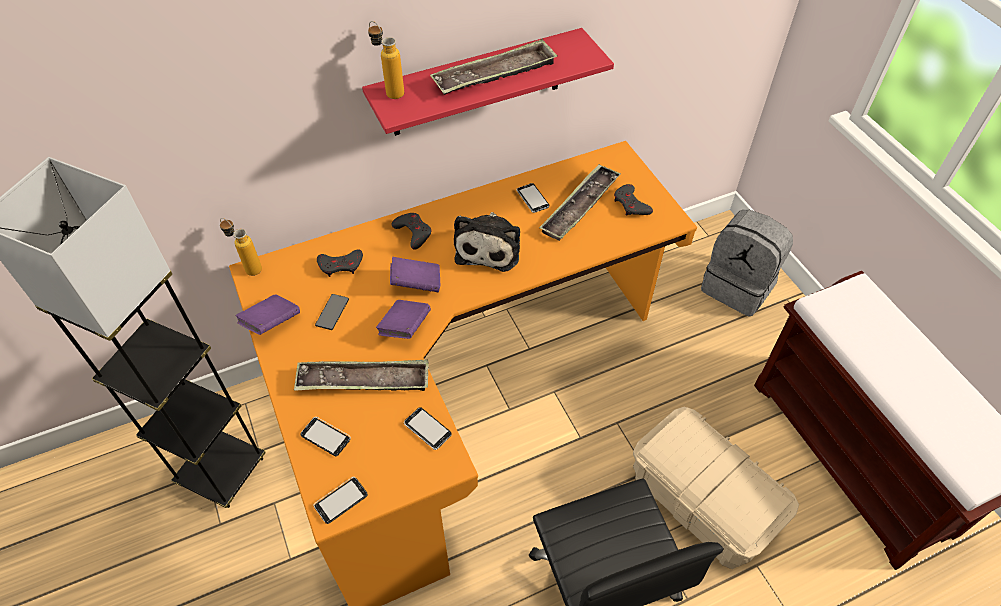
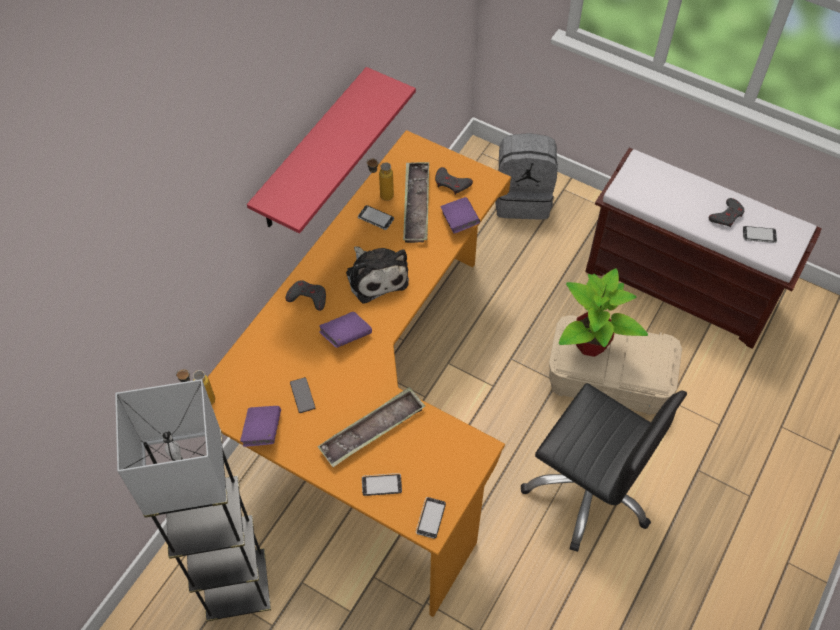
camera: 35 degrees left, 5 degrees up
(341, 265) = (275, 356): grey game controller -> grey game controller (727, 215)
(389, 91) = (272, 197): bottle -> bottle (381, 195)
(405, 327) = (367, 374): purple book -> purple book (459, 222)
(427, 429) = (447, 435): phone -> phone (759, 235)
(495, 74) = (338, 141): tray -> none
(691, 449) = (591, 345): none -> potted plant

